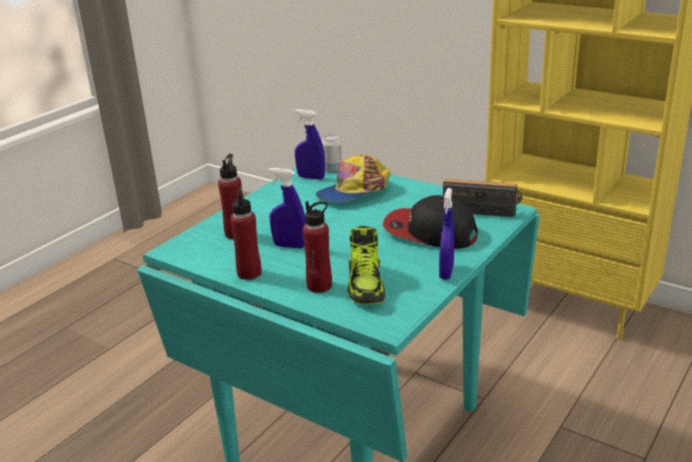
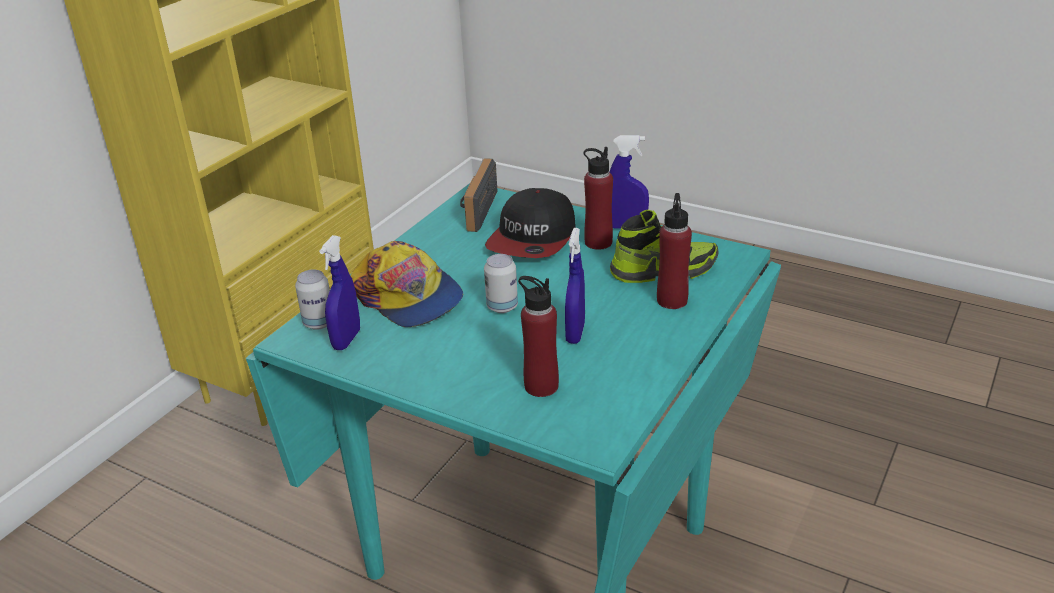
camera: 95 degrees left, 5 degrees up
(249, 273) = (653, 356): red bottle -> red bottle (598, 242)
(332, 221) = (502, 307): none -> can

